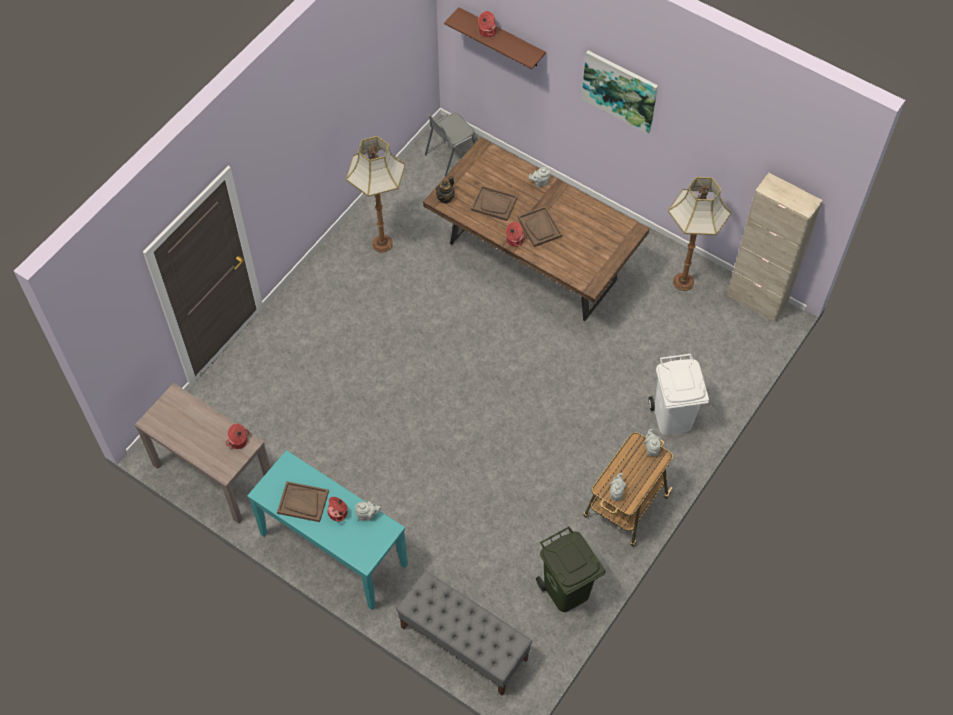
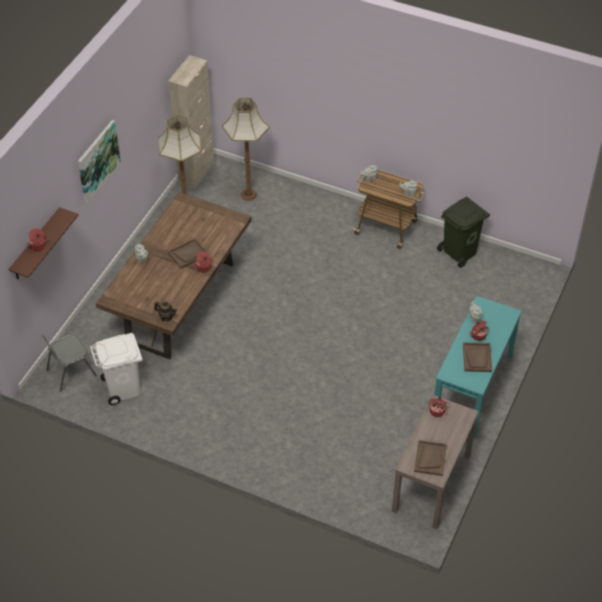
camera: 100 degrees left, 10 degrees down
(383, 243) = (175, 406): floor lamp -> floor lamp (248, 194)
(451, 155) = (70, 373): grey chair -> grey chair turned 105 degrees clockwise
(463, 643) = (517, 301): grey bench -> none
(494, 204) = (168, 285): brown tray -> brown tray (430, 458)
(672, 417) = (307, 210): white trash can -> white trash can (123, 389)

